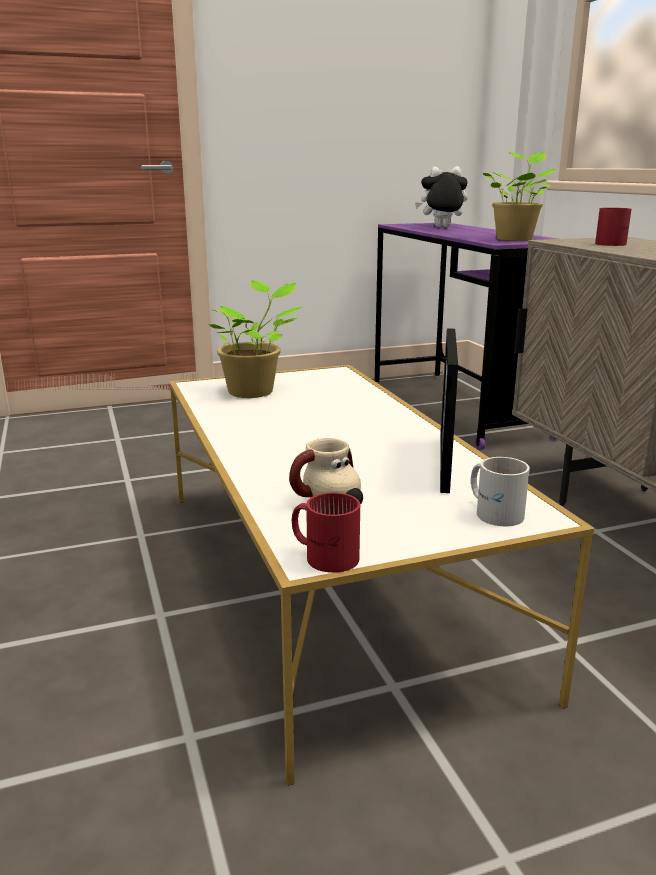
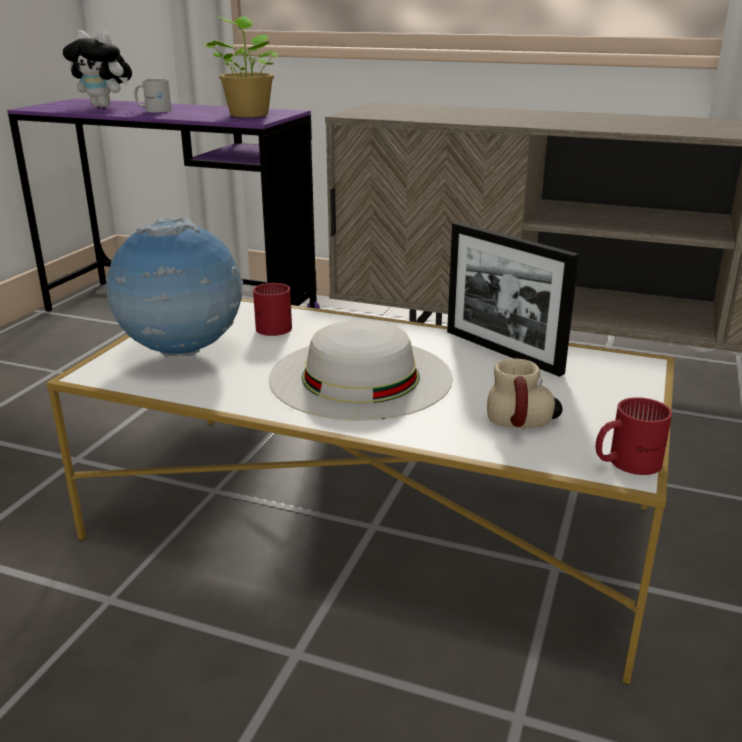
camera: 50 degrees left, 5 degrees up
(254, 391) = (183, 355): potted plant -> globe
(309, 437) = (360, 377): none -> white hat
(441, 227) = (105, 106): plush toy -> plush toy turned 105 degrees counterclockwise
(495, 511) = (614, 373): white mug -> white mug (154, 110)
(613, 243) = (406, 112): red mug -> red mug (274, 325)

